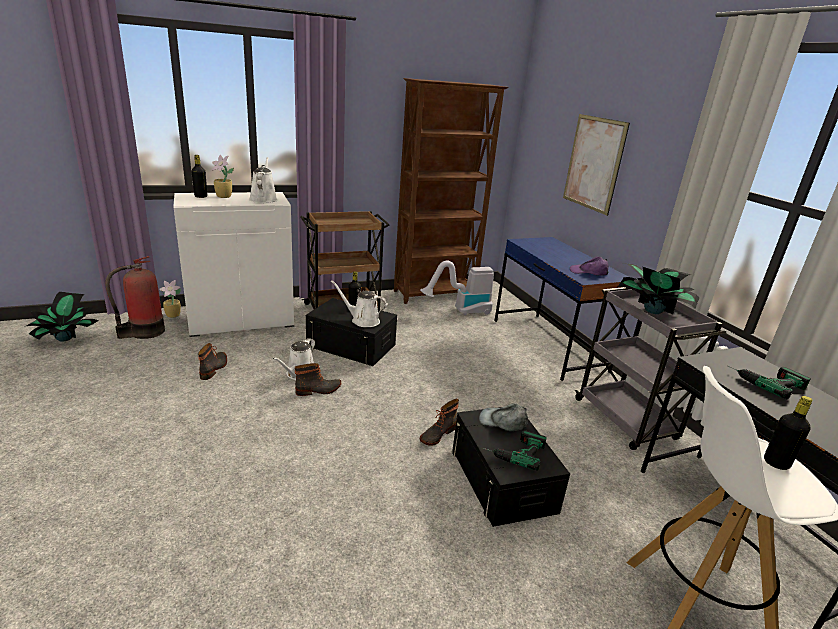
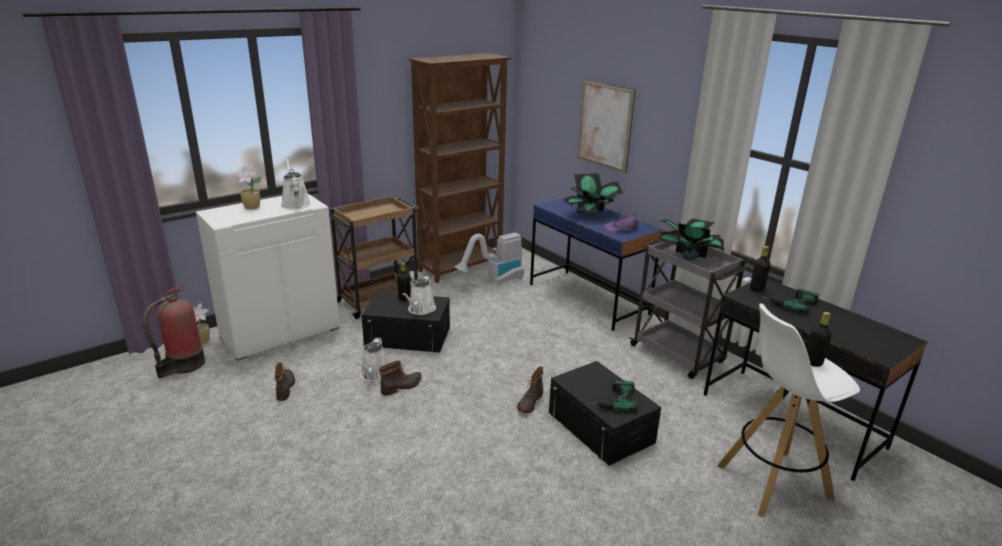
camera: 15 degrees left, 0 degrees up
(65, 339) = (99, 390): potted plant -> potted plant (590, 214)
(201, 196) = (228, 211): black bottle -> black bottle (756, 289)
(362, 320) = (420, 309): white watering can -> white watering can turned 75 degrees counterclockwise
(503, 421) = (592, 377): grey cap -> none

